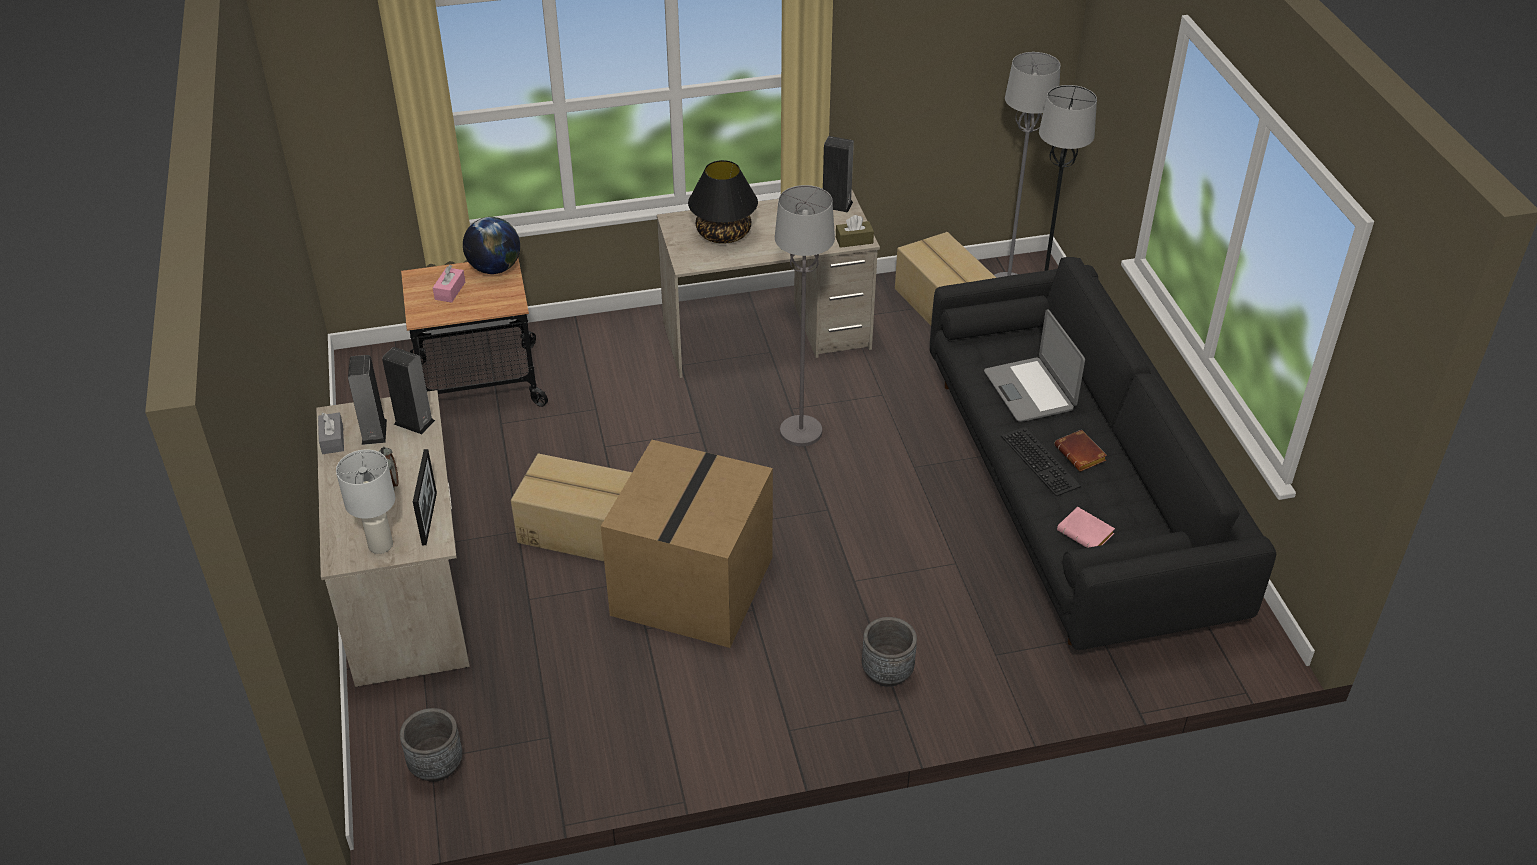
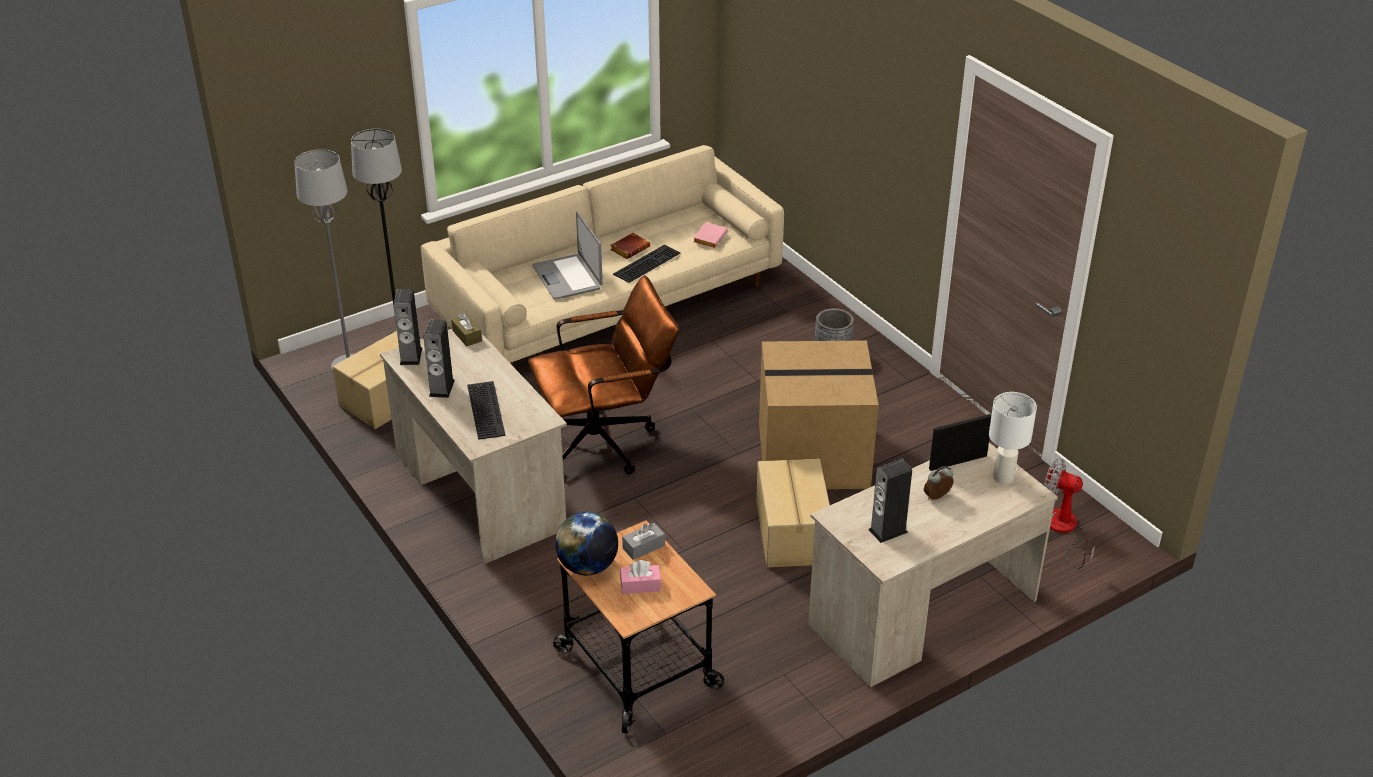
camera: 110 degrees left, 5 degrees down
(332, 439) = (914, 553): grey tissue box -> grey tissue box (643, 547)
(414, 422) = (860, 511): speaker -> speaker (441, 388)
(436, 765) = (1064, 530): grey planter -> fan
(723, 234) = (487, 410): black table lamp -> keyboard
(800, 432) = (606, 441): grey floor lamp -> brown office chair
(1030, 390) = (568, 277): laptop -> laptop turned 105 degrees clockwise
(1072, 492) = (608, 302): black sofa -> beige sofa

